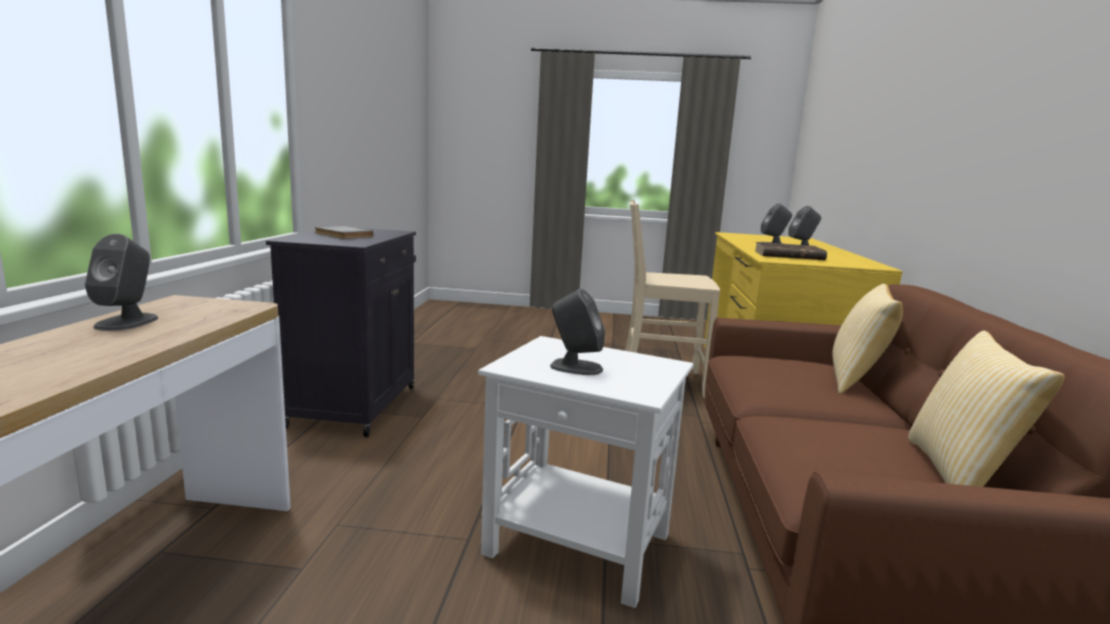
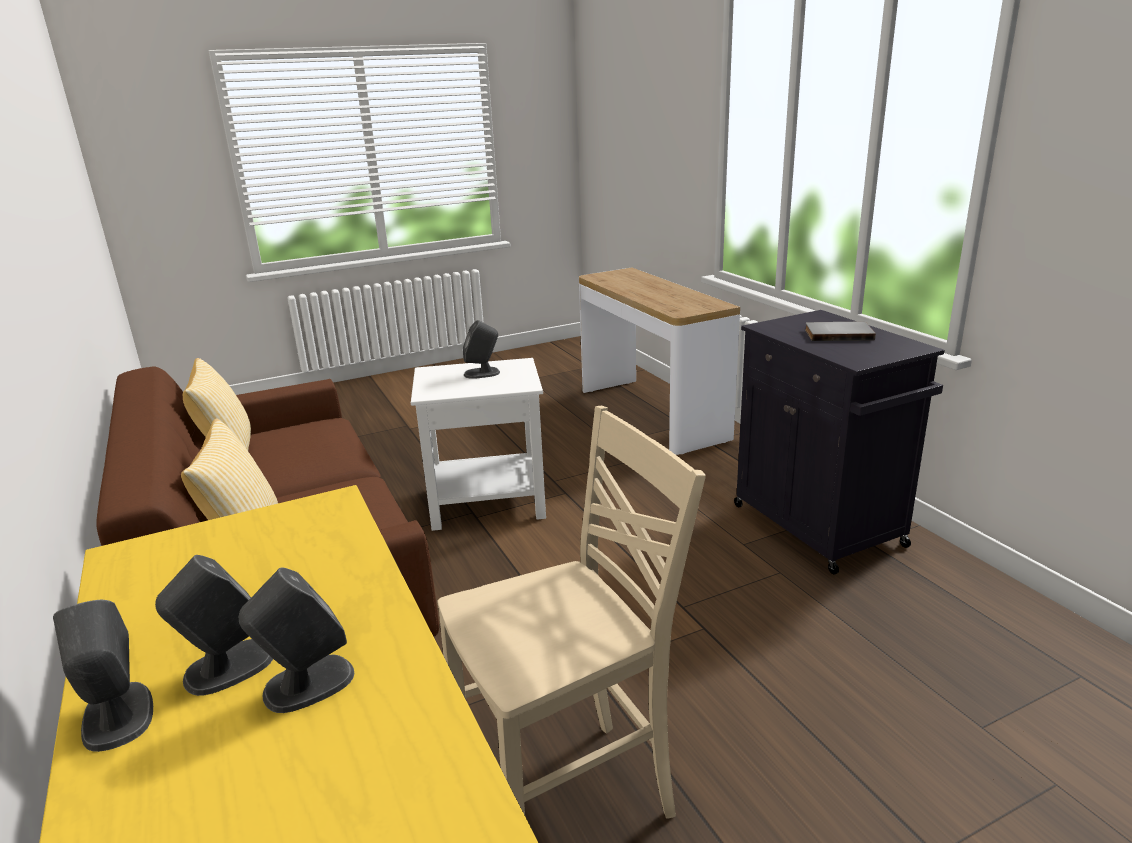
camera: 150 degrees right, 10 degrees up
(127, 322) = (682, 295): grey speaker -> grey speaker (117, 716)
(788, 255) = (293, 552): brown book -> none

